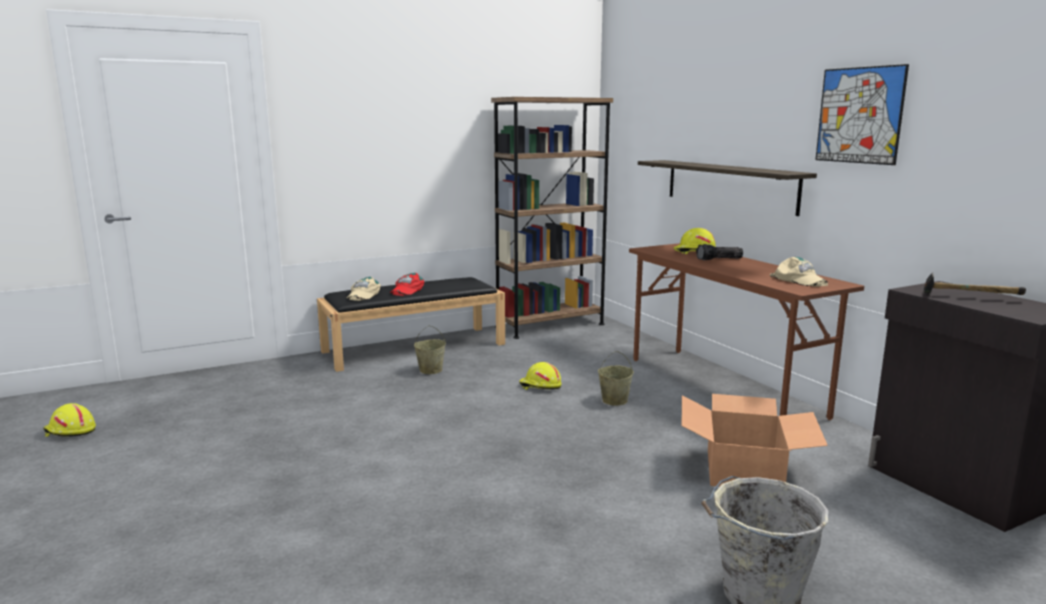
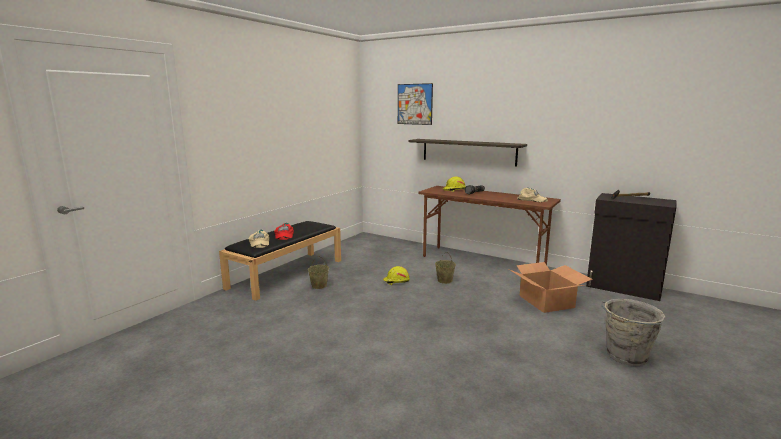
camera: 30 degrees left, 0 degrees up
(69, 431) = (93, 399): yellow hard hat -> none
(550, 325) = (351, 244): brown bookcase -> none
(859, 115) = (551, 114): picture -> picture (414, 104)

